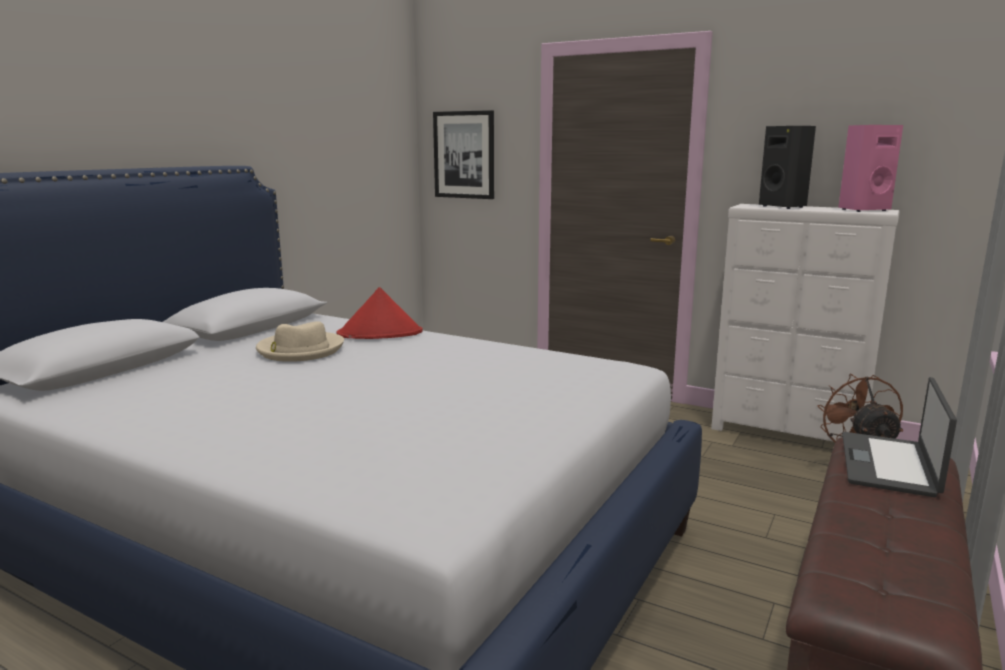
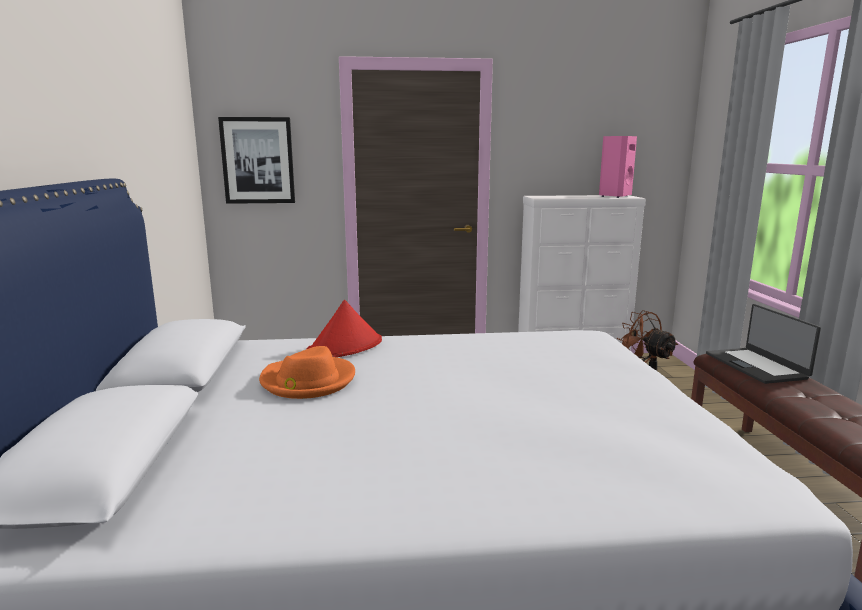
camera: 35 degrees left, 0 degrees up
(300, 350) = (307, 381): beige hat -> orange hat
(783, 207) = (563, 196): black speaker -> none

